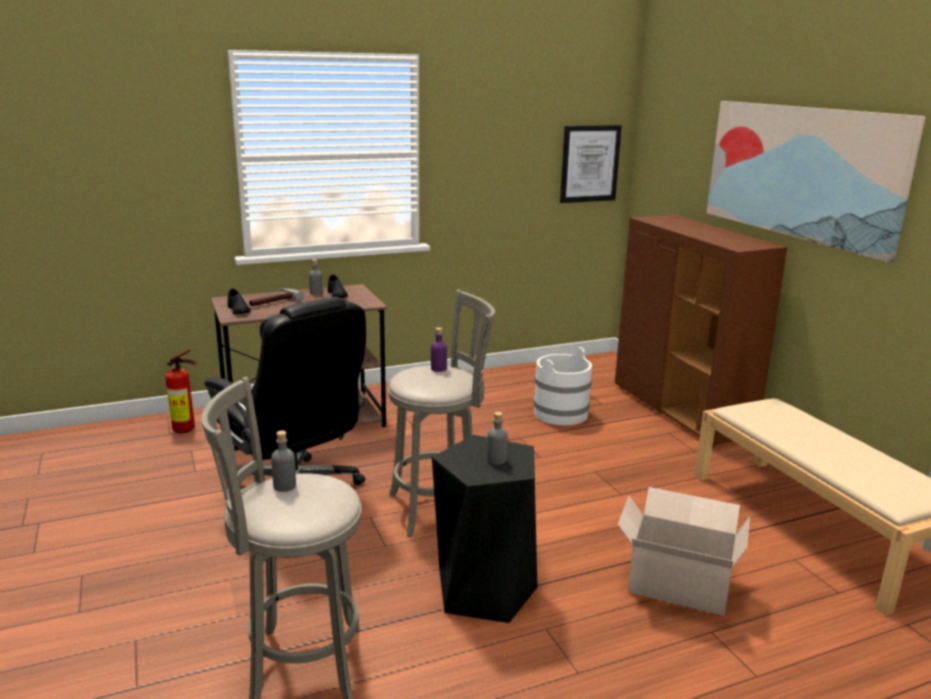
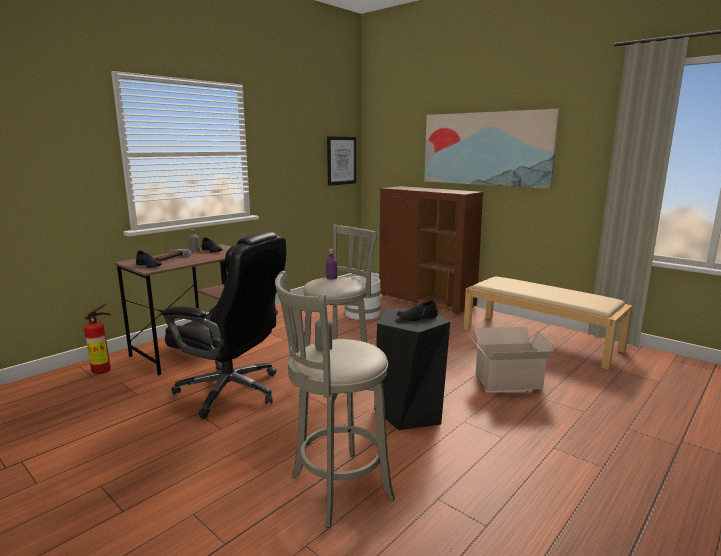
camera: 25 degrees left, 5 degrees down
(496, 460) = (417, 317): grey bottle -> black shoe

